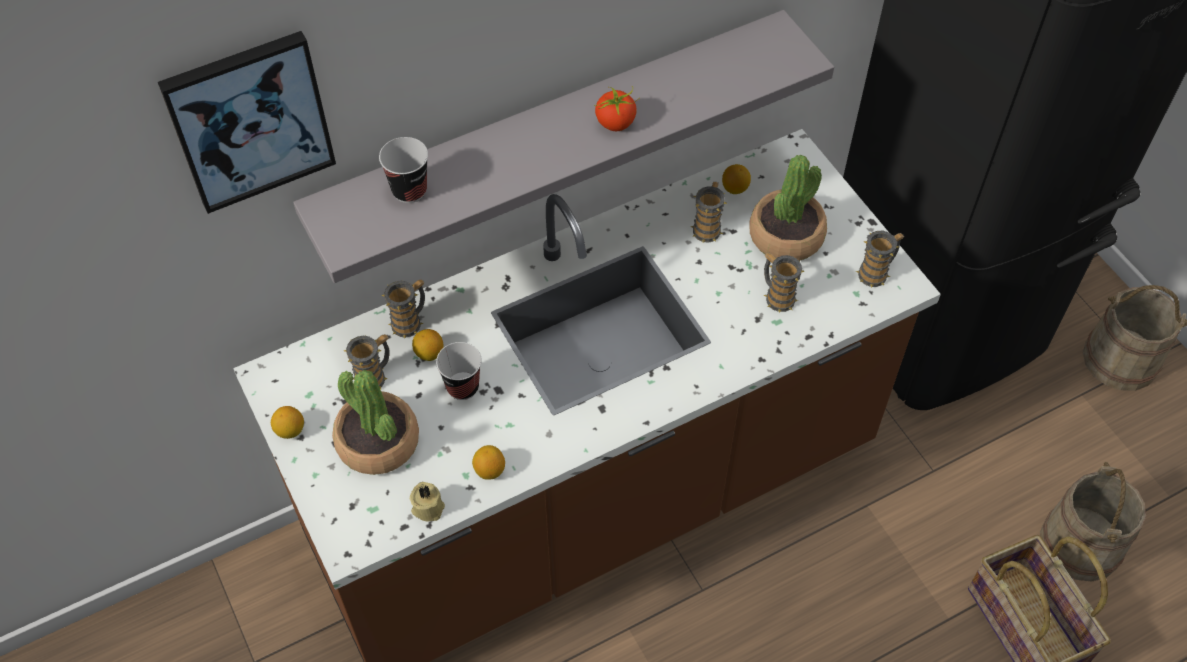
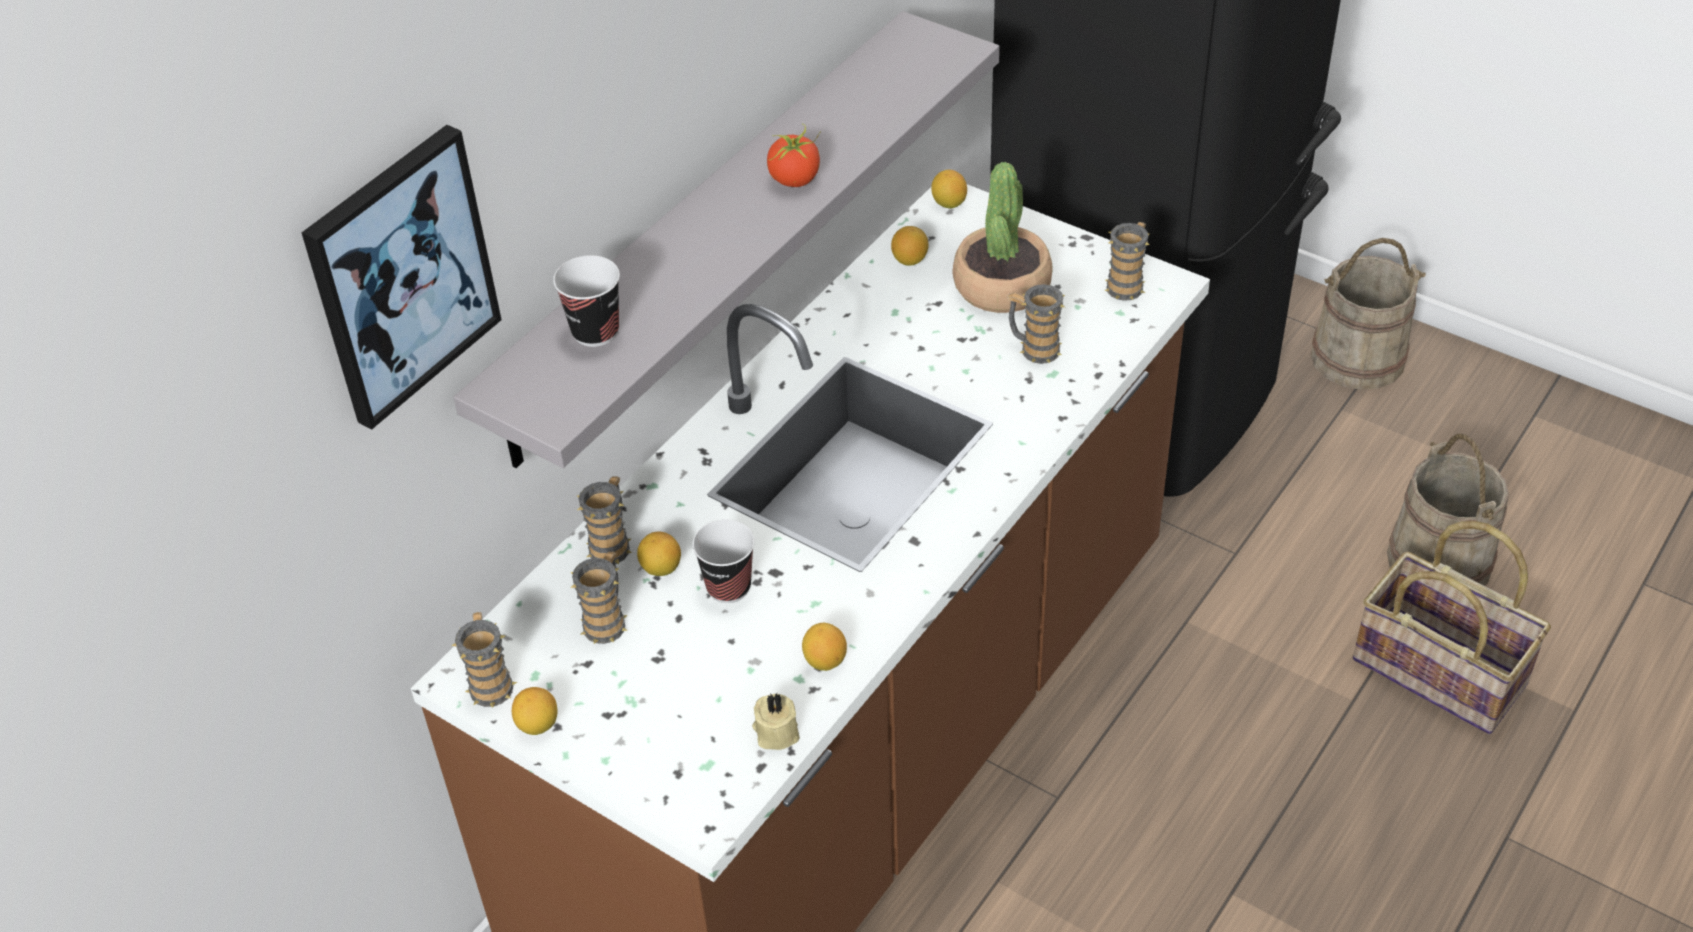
camera: 25 degrees left, 10 degrees down
(377, 442) = (662, 690): potted plant -> none
(707, 227) = (906, 309): mug -> mug (490, 682)
(791, 154) = (949, 203): none -> lemon

